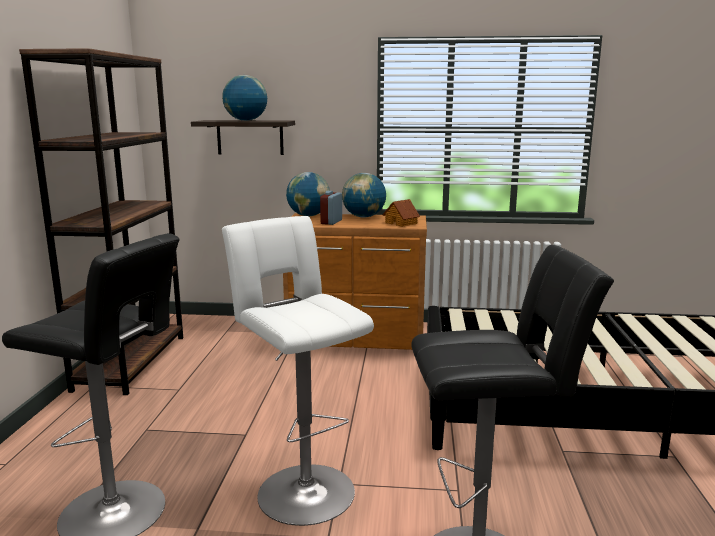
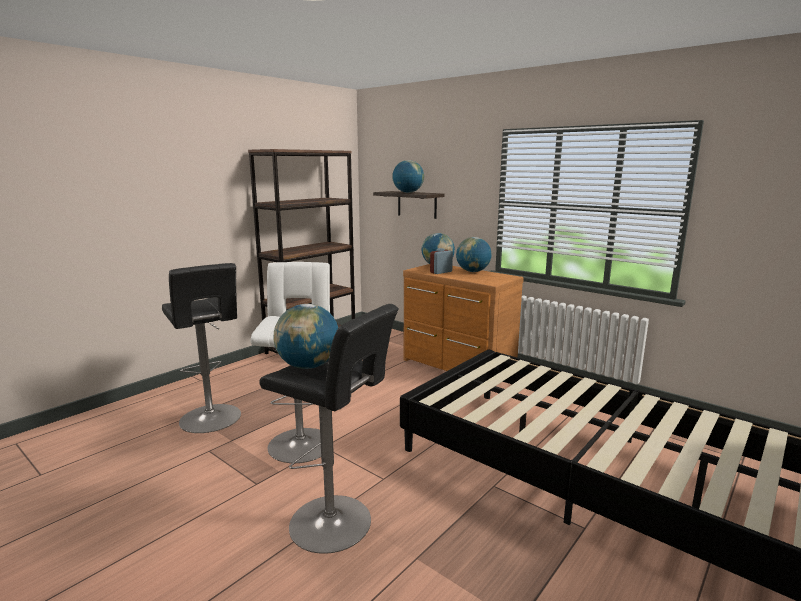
camera: 35 degrees right, 0 degrees up
(401, 223) = (487, 280): toy house -> none
(463, 353) = (308, 366): none -> globe

